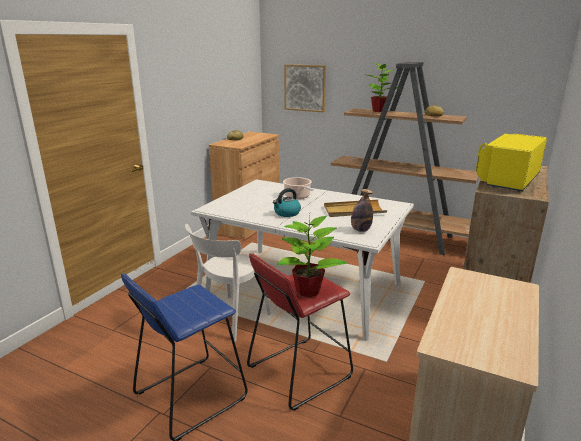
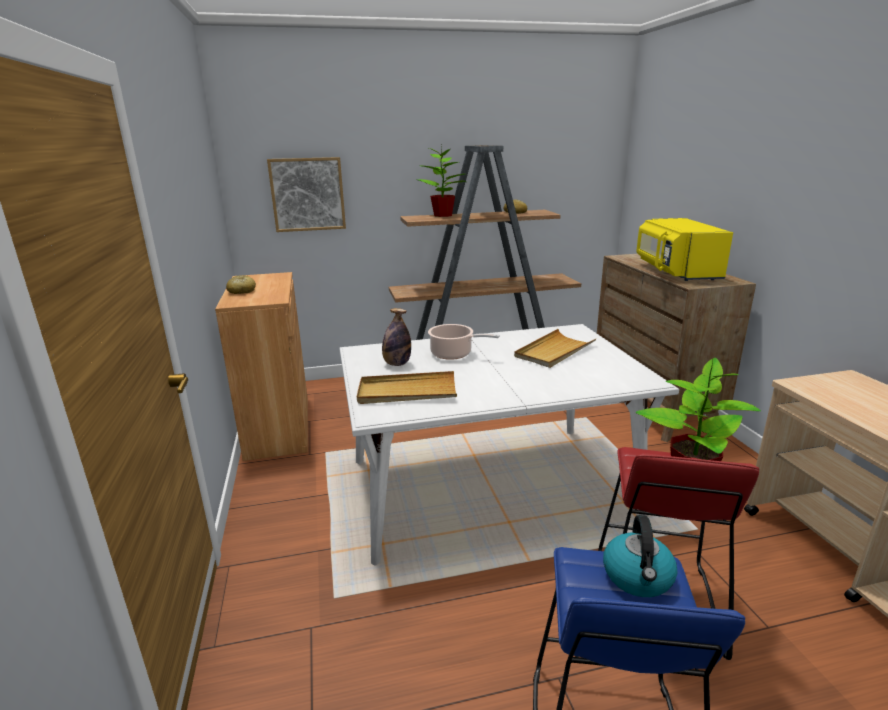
camera: 40 degrees left, 0 degrees up
(229, 319) = (468, 585): white chair -> none
(240, 205) = (407, 392): none -> beige tray
(286, 213) = (493, 381): kettle -> kettle (638, 577)
(360, 230) = (614, 372): bottle -> bottle (397, 364)

